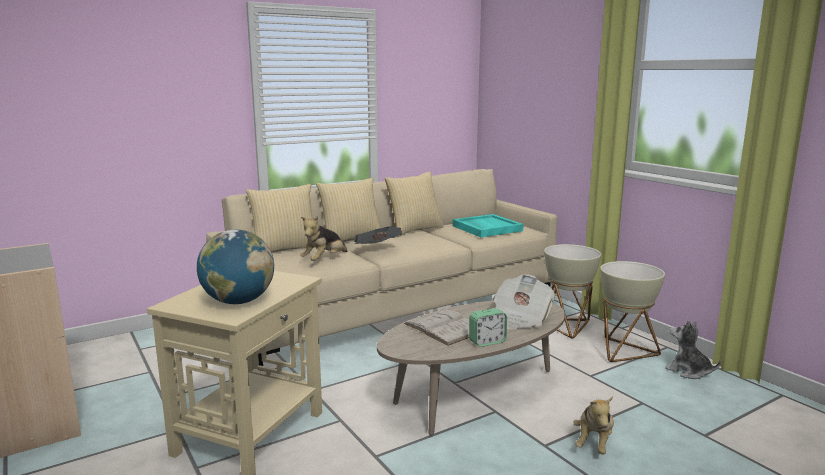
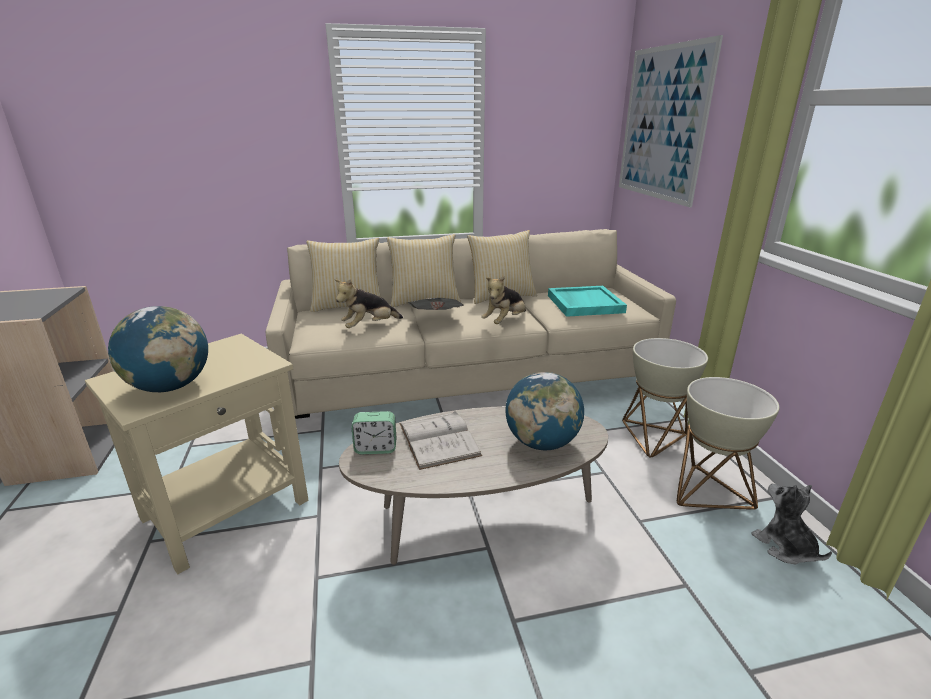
camera: 20 degrees right, 10 degrees up
(487, 342) = (470, 474): alarm clock -> alarm clock (376, 448)
(521, 84) = (662, 124): none -> picture
(521, 318) = (542, 443): newspaper -> globe
(594, 443) = (579, 636): plush toy -> plush toy (505, 321)

